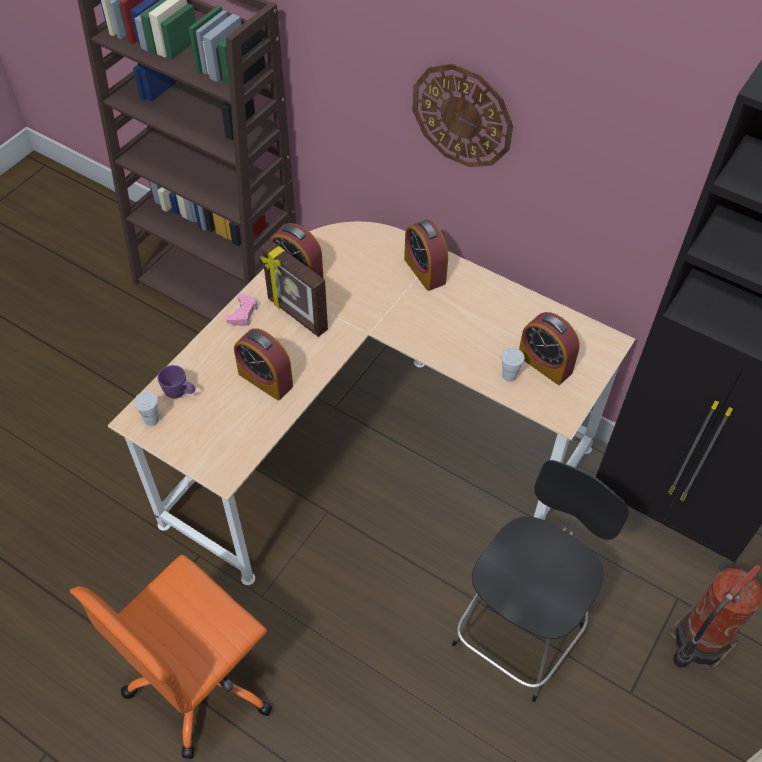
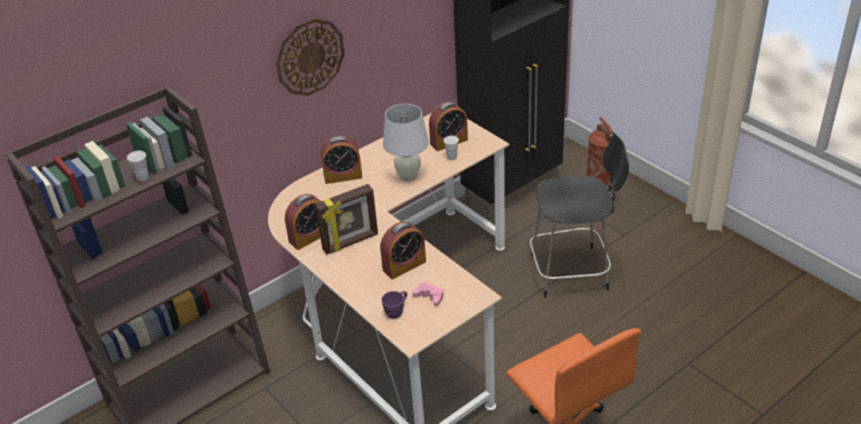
camera: 70 degrees left, 15 degrees down
(152, 419) = (414, 330): white cup -> white cup (142, 177)
(243, 313) = (334, 270): pink game controller -> pink game controller (429, 296)
(448, 338) = (408, 176): none -> white table lamp
(520, 631) = (572, 271): black chair -> black chair turned 120 degrees clockwise

